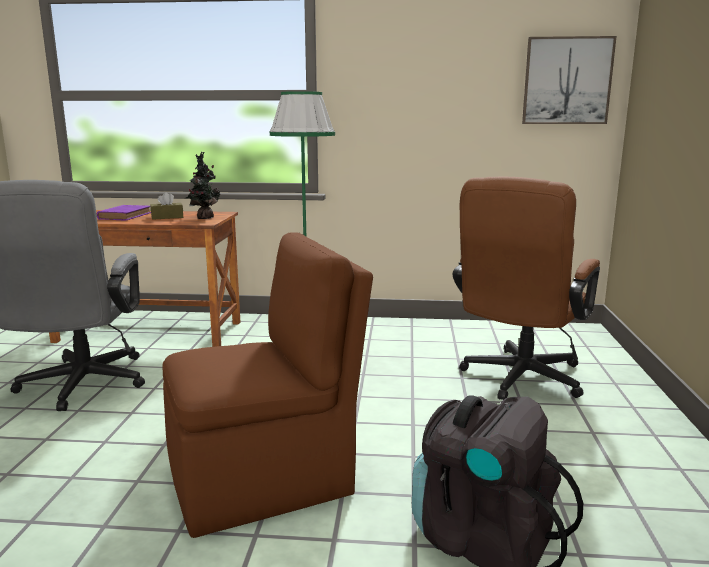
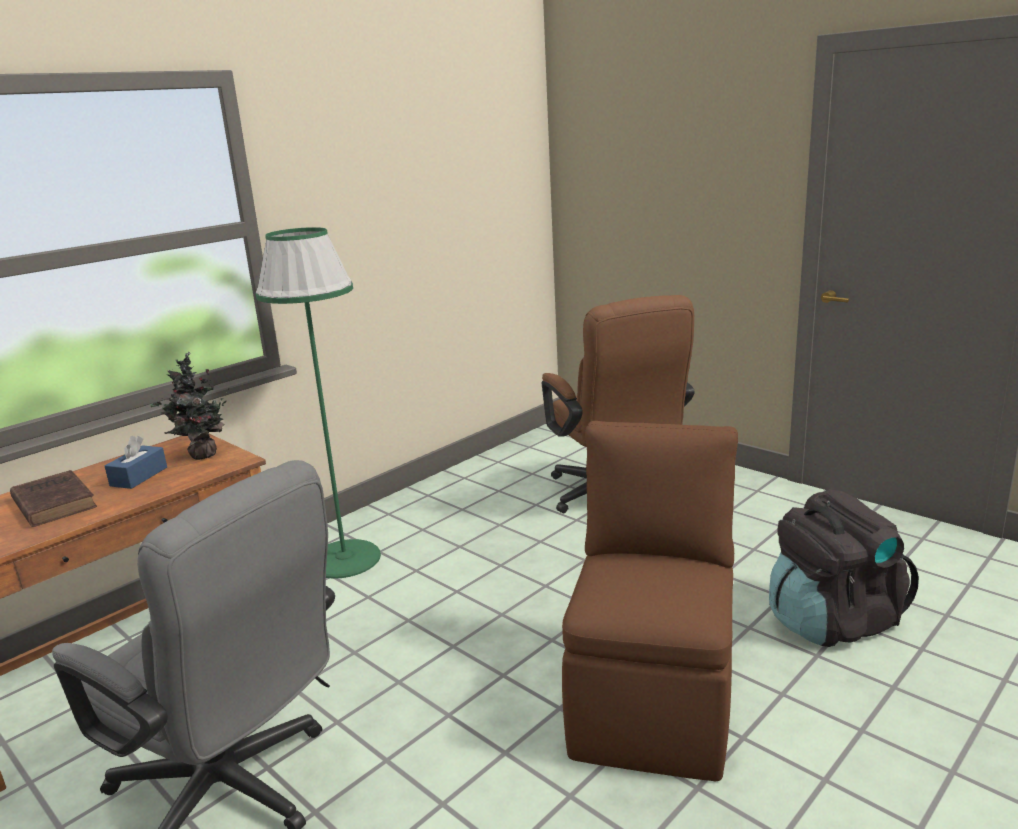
camera: 50 degrees left, 5 degrees up
(125, 216) = (53, 503): purple book -> brown book
(167, 217) = (139, 476): brown tissue box -> blue tissue box
(567, 81) = (506, 173): picture -> none

